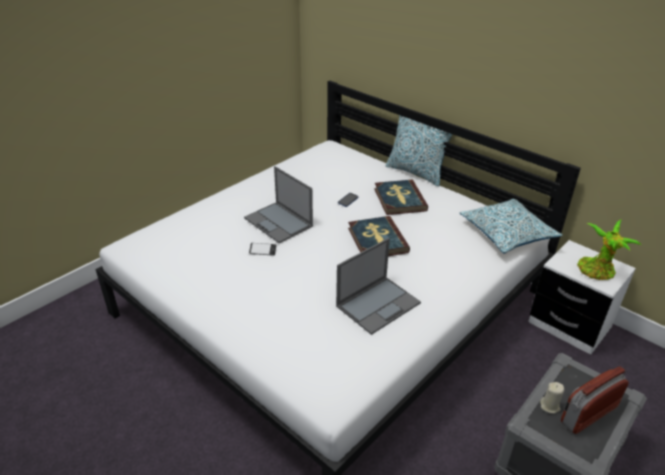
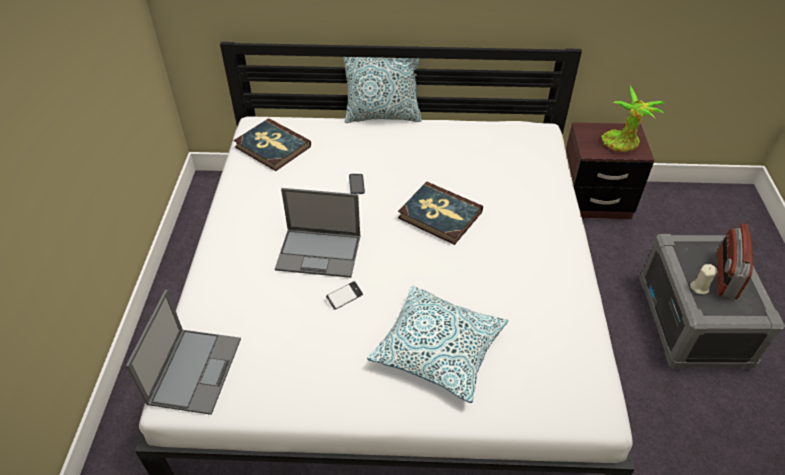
camera: 40 degrees left, 10 degrees up
(378, 304) = (518, 283): laptop -> laptop (195, 369)
(399, 199) = (404, 156): book -> book (272, 147)
(507, 233) = (532, 143): pillow -> pillow (438, 349)
(569, 325) = (593, 201): white nightstand -> brown nightstand

